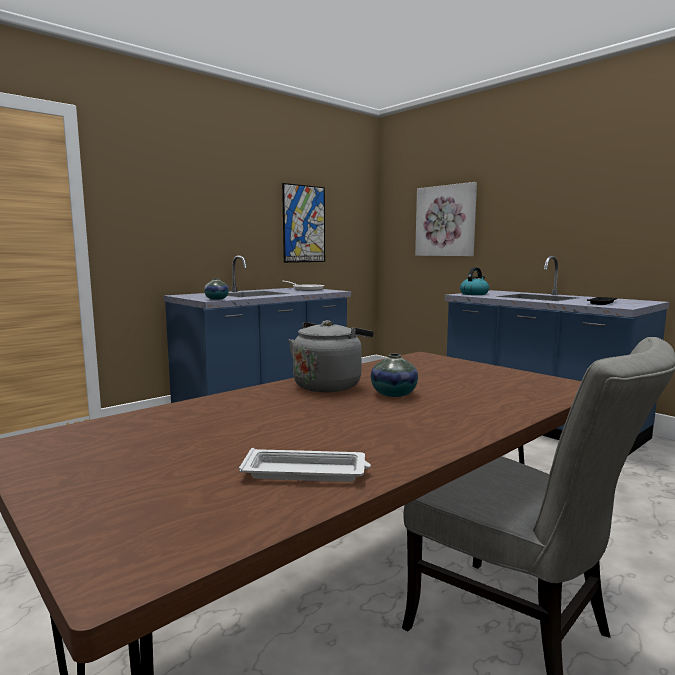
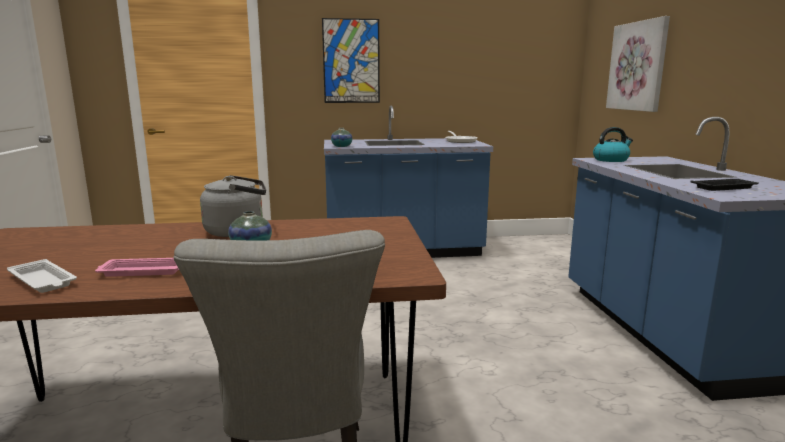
camera: 35 degrees right, 5 degrees up
(304, 224) = (478, 72): picture -> picture (351, 61)
(377, 435) = (142, 271): none -> pink tray

